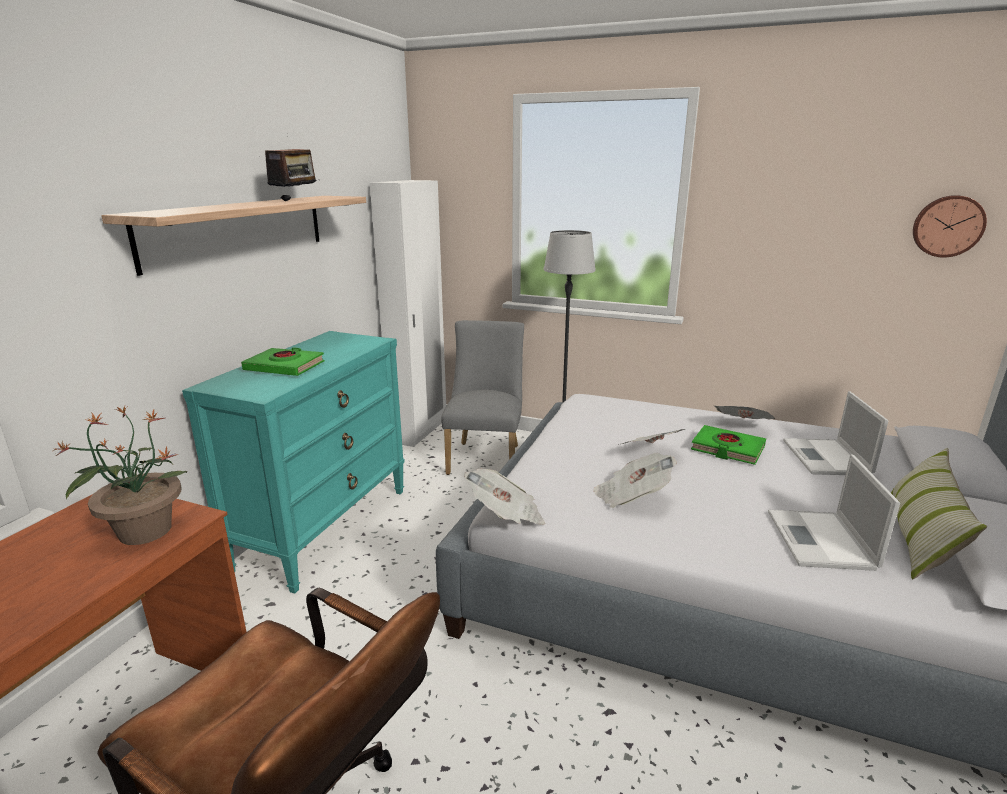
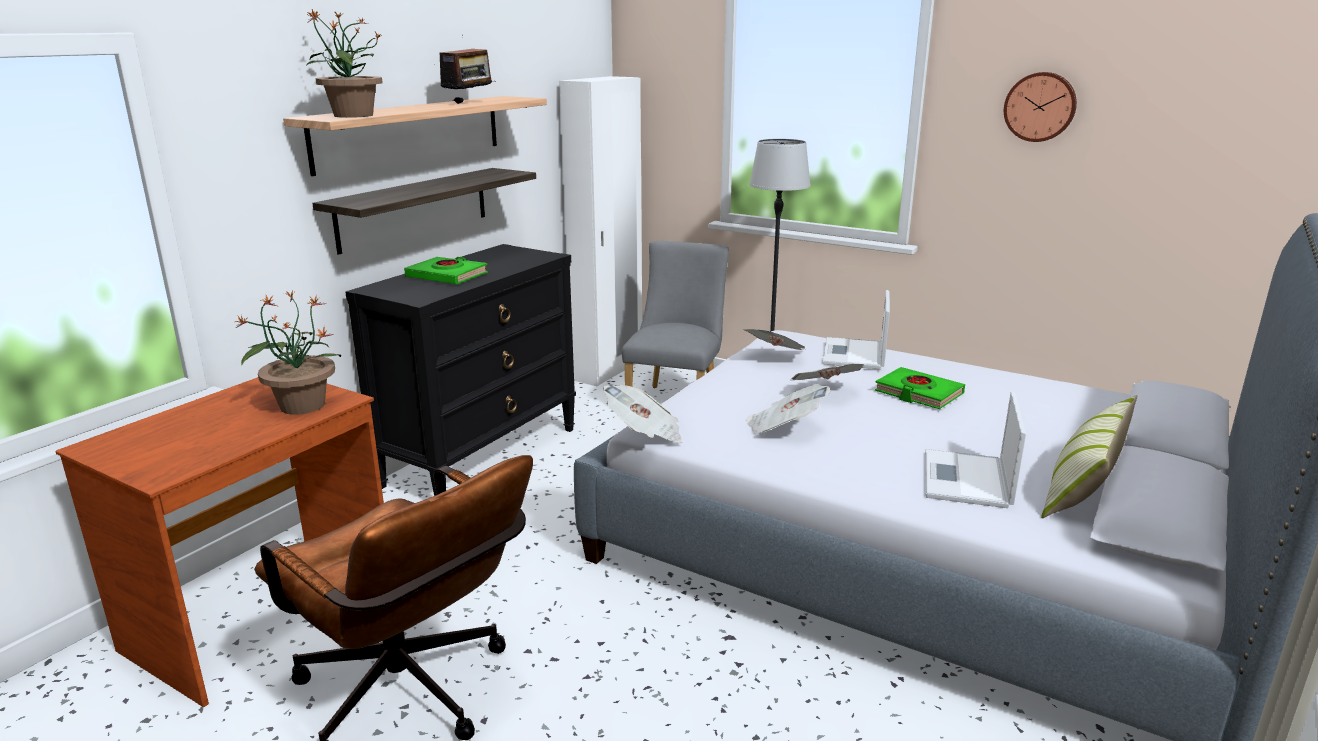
camera: 10 degrees right, 0 degrees up
(179, 211) = (352, 115): none -> potted plant
(246, 303) = (414, 208): none -> shelf
(324, 527) = (482, 456): turquoise dresser -> black dresser
(742, 427) = (951, 374): newspaper -> newspaper (776, 357)
(827, 458) = (1032, 410): laptop -> laptop (854, 355)
(947, 226) = (1229, 145): wall clock -> wall clock (1040, 107)

